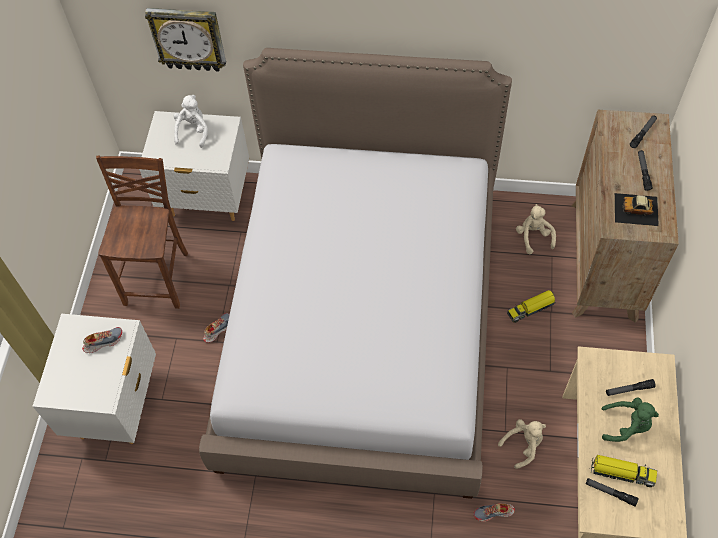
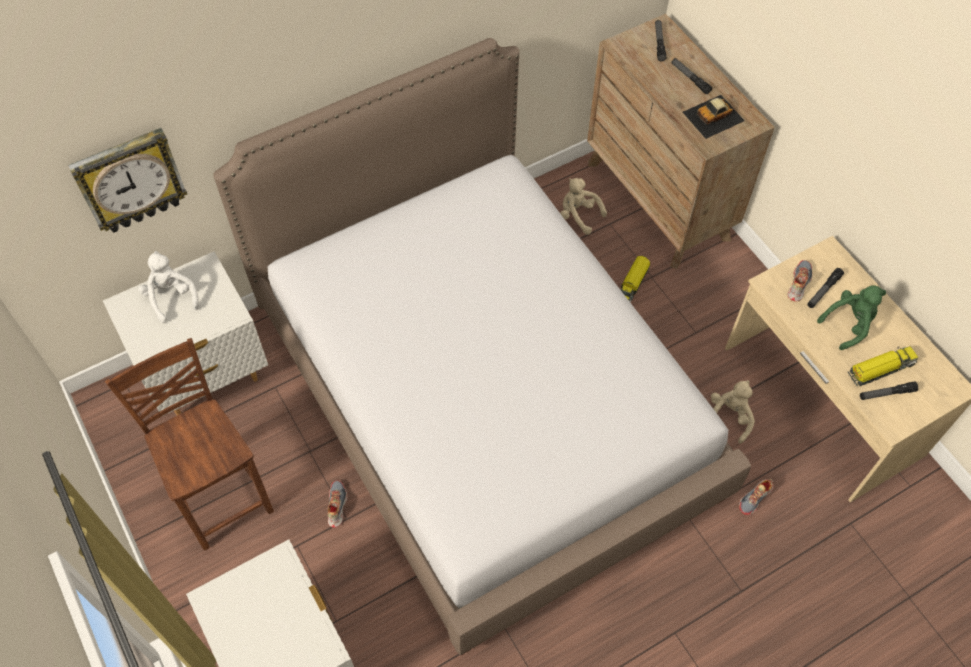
camera: 40 degrees left, 0 degrees up
(103, 341) = (266, 590): shoe -> shoe (798, 283)

